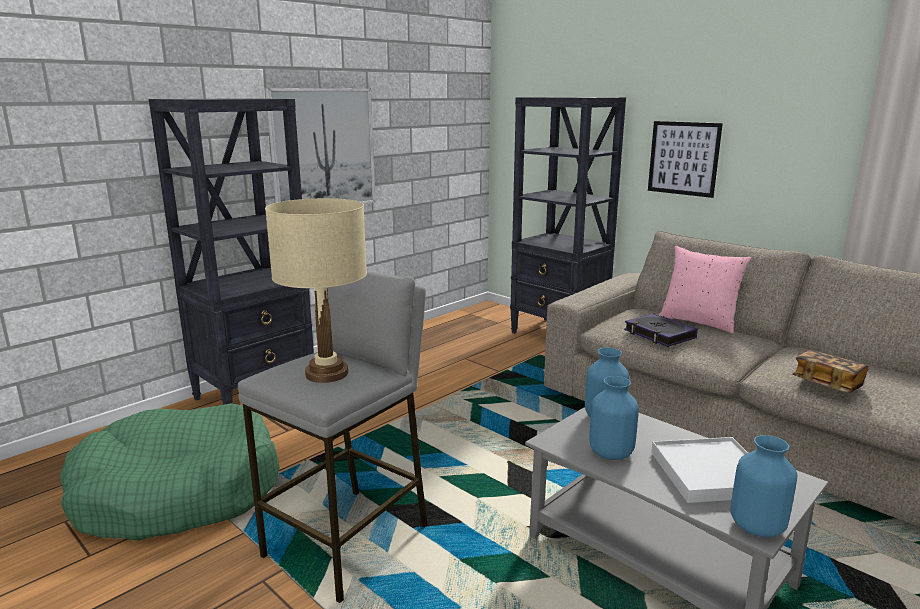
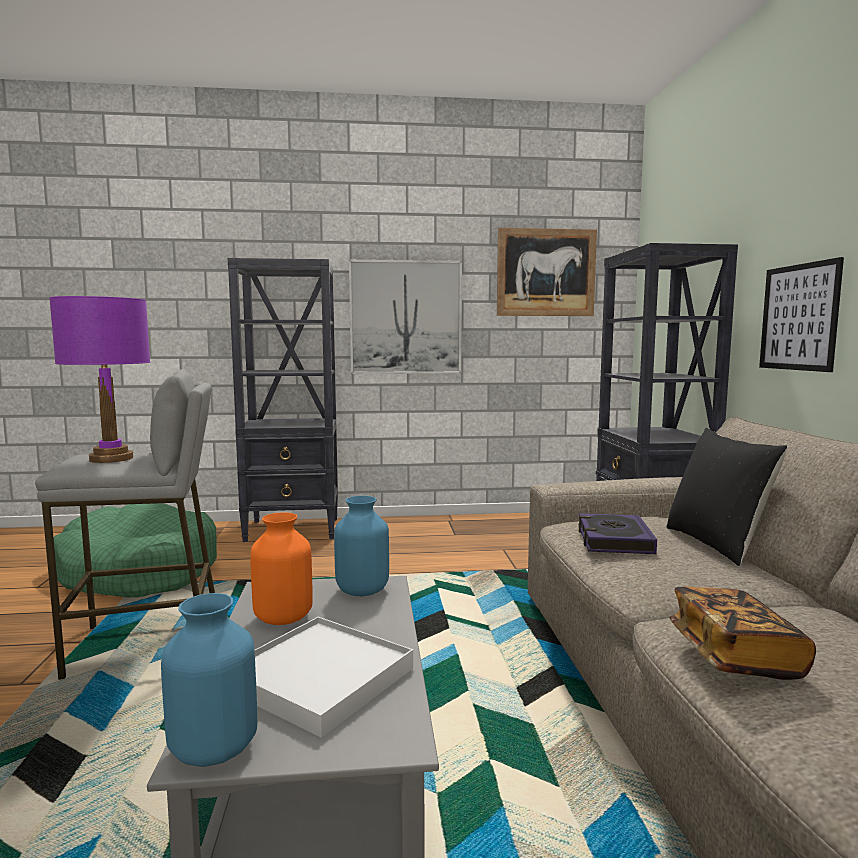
camera: 40 degrees right, 10 degrees down
(326, 373) = (111, 458): beige table lamp -> purple table lamp
(431, 98) = (546, 273): none -> picture
(611, 453) = (282, 618): blue vase -> orange vase
(698, 322) = (717, 544): pink pillow -> black pillow

